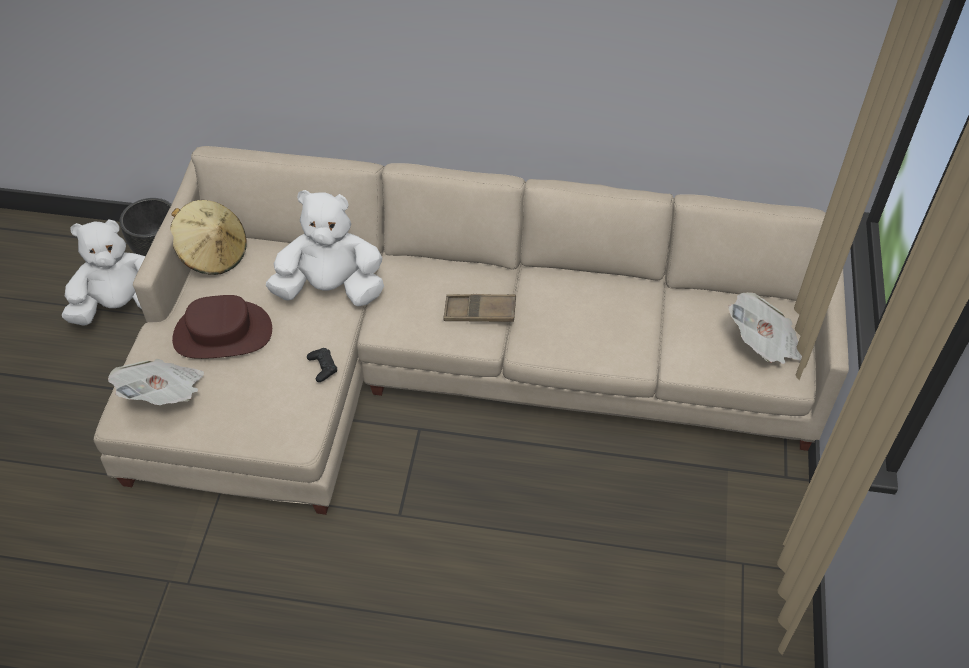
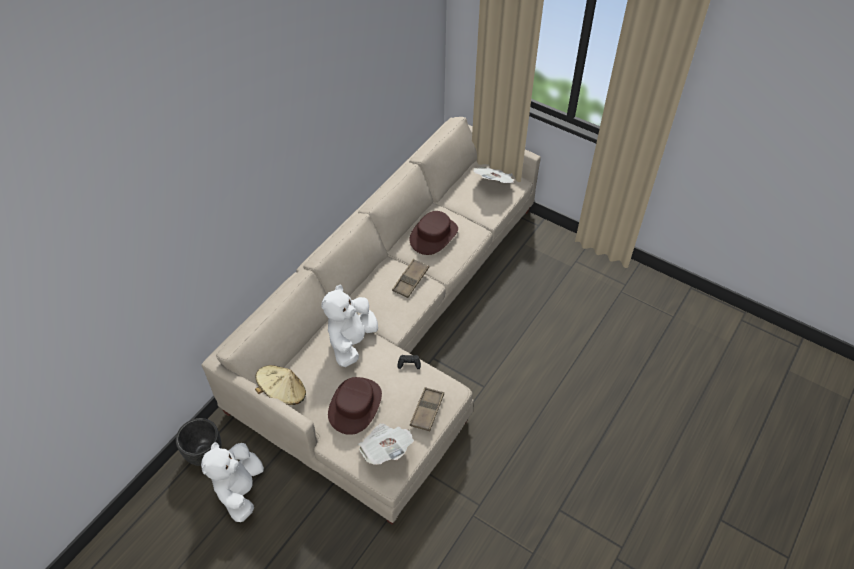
camera: 65 degrees left, 0 degrees up
(248, 419) = (427, 411): none -> brown tray
(587, 305) = (433, 235): none -> brown hat

